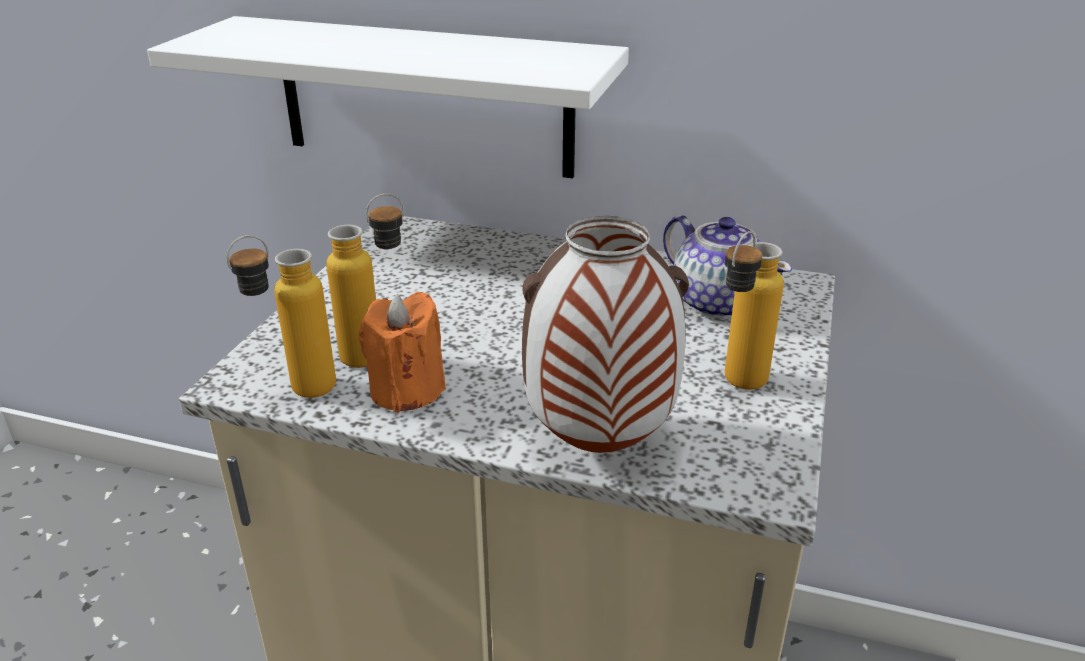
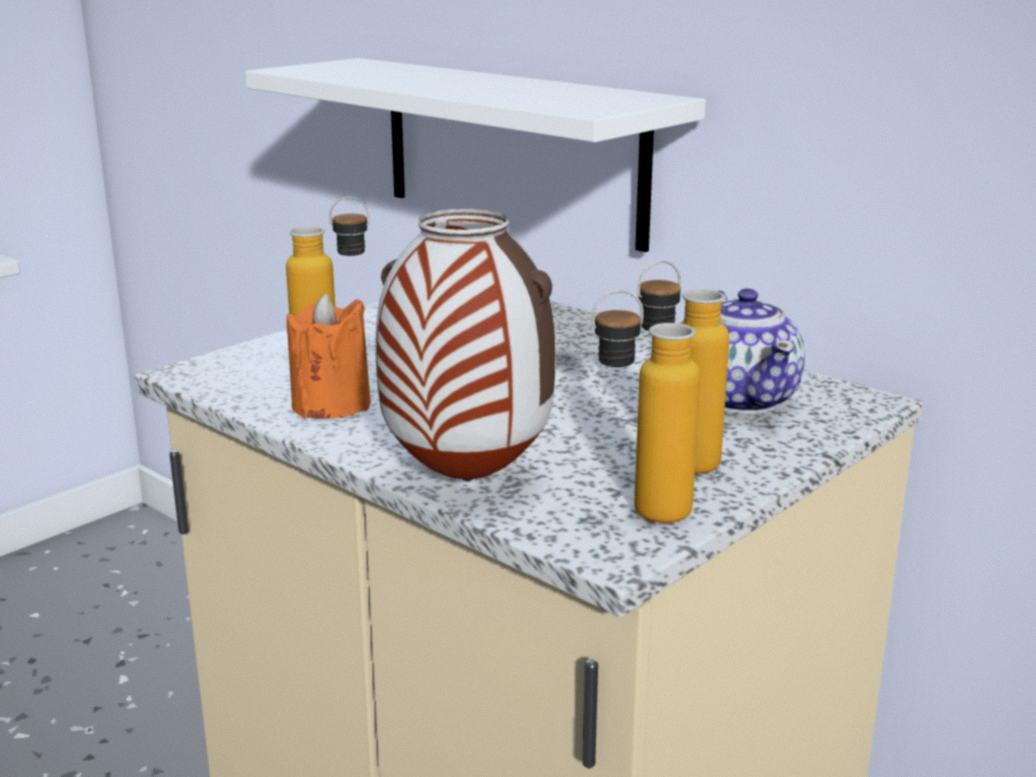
camera: 25 degrees right, 10 degrees down
(296, 393) = (232, 389): bottle -> bottle (639, 514)

